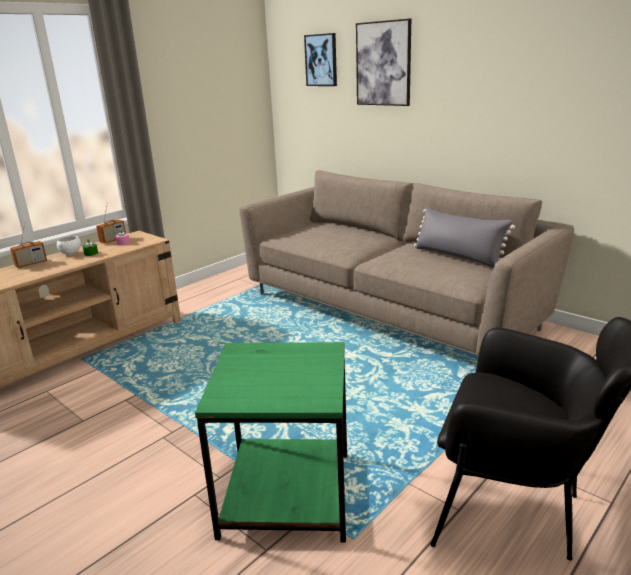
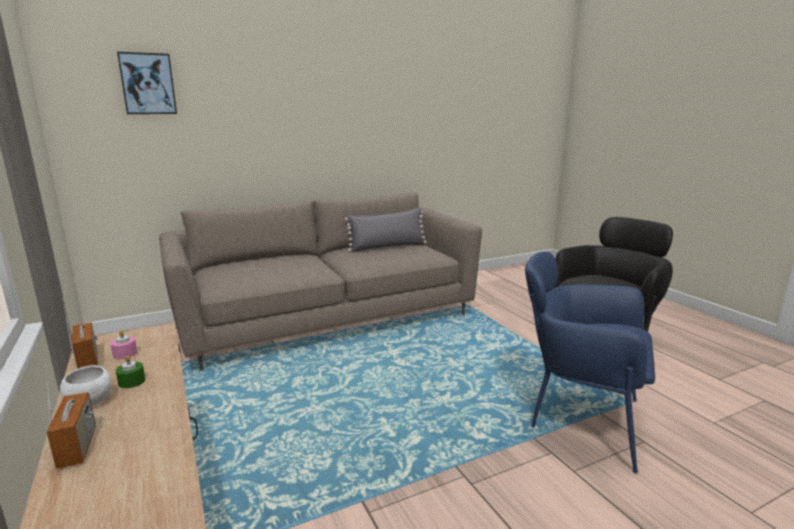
camera: 70 degrees left, 5 degrees down
(288, 493) = (578, 419): green side table -> blue armchair
(383, 64) = (242, 91): picture -> none

